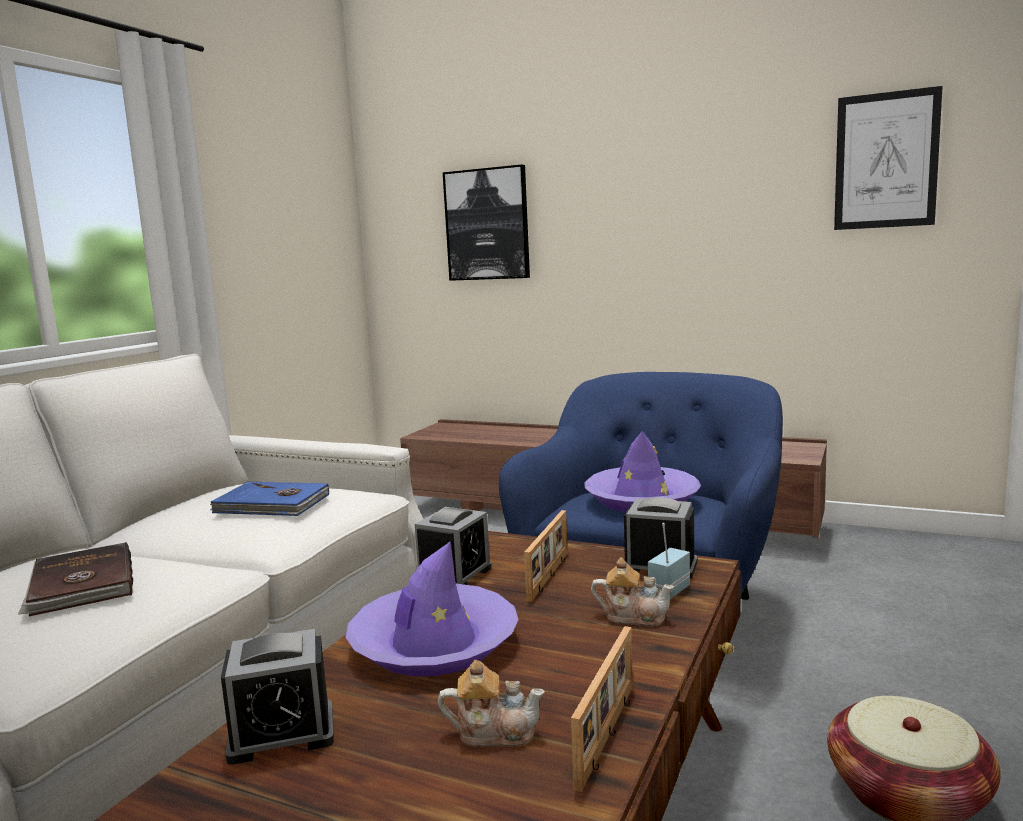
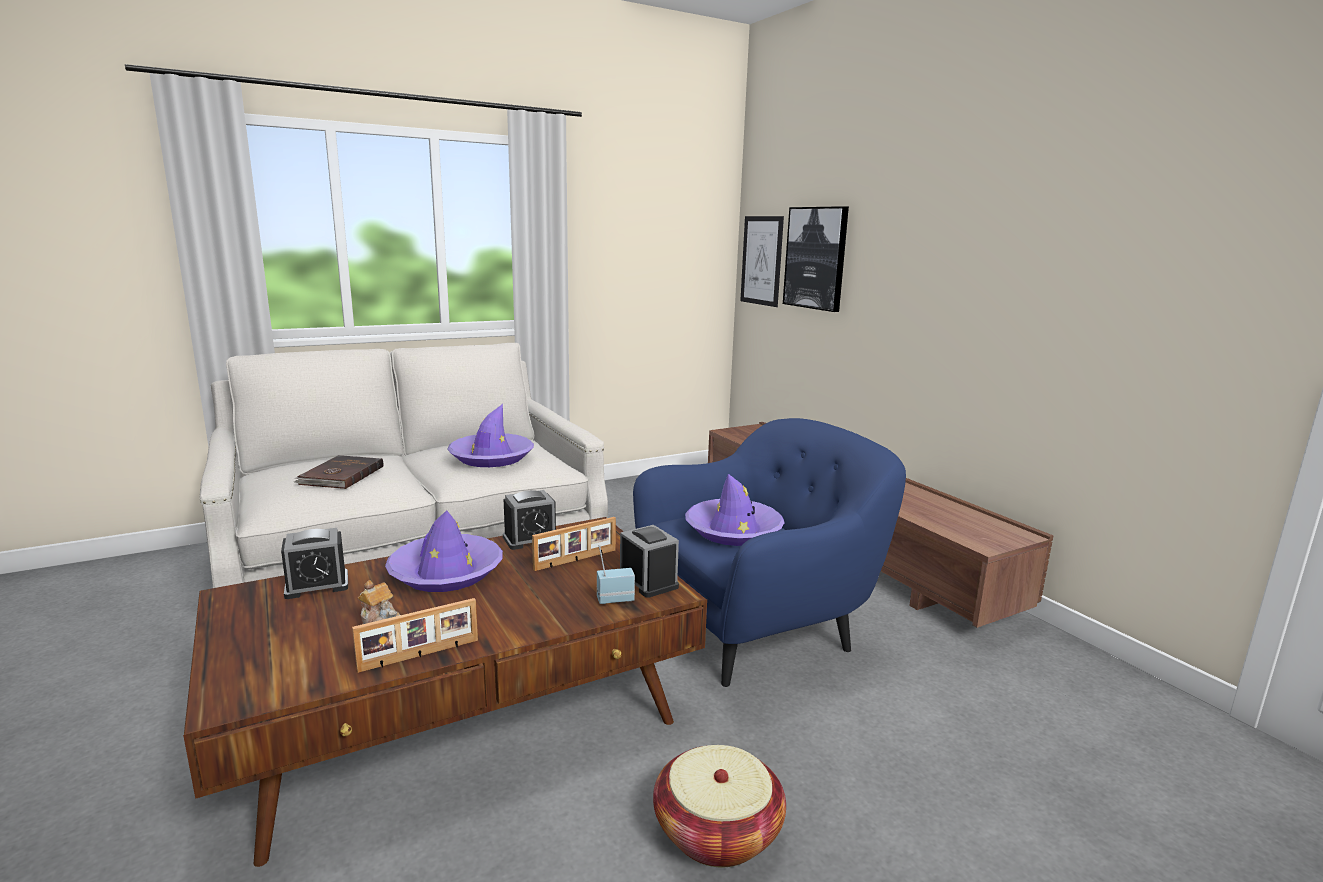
camera: 35 degrees right, 5 degrees up
(272, 504) = (491, 457): blue book -> purple hat
(282, 734) = (317, 585): alarm clock -> alarm clock turned 45 degrees counterclockwise
(633, 616) = (564, 604): teapot -> none
(886, 161) = (1173, 239): picture -> picture (761, 260)

